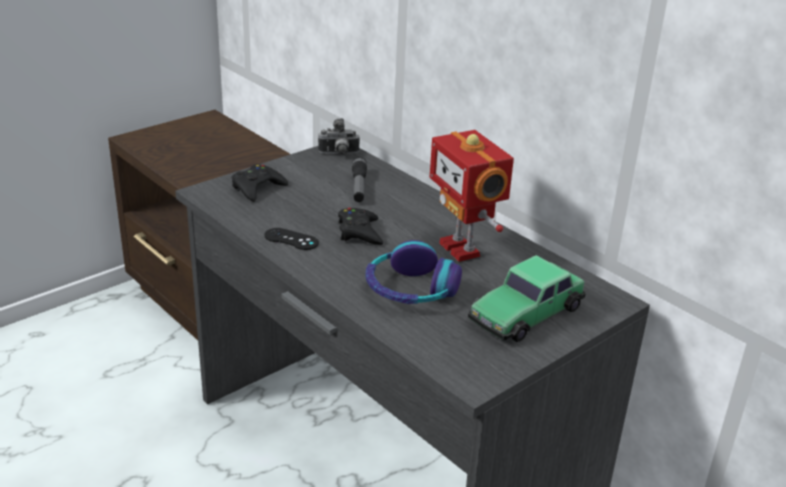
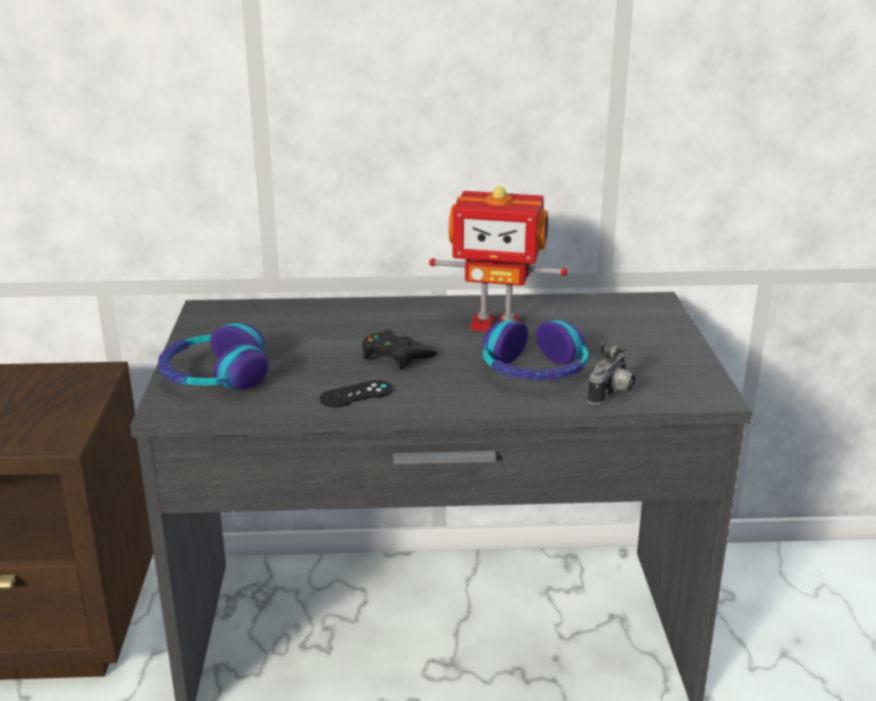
camera: 50 degrees left, 5 degrees down
(257, 188) = (214, 376): black game controller -> headphones
(338, 154) = (219, 312): camera -> camera (612, 395)
(358, 187) = (305, 327): flashlight -> none
(525, 313) = (634, 338): toy car -> none

